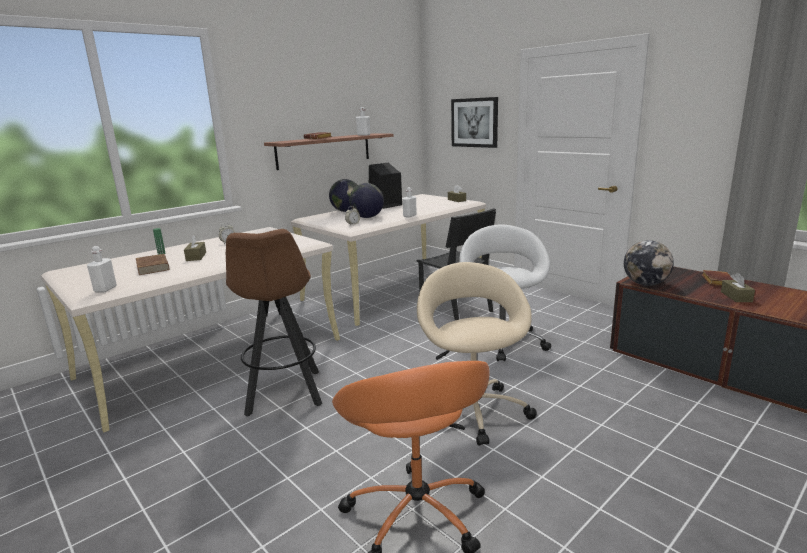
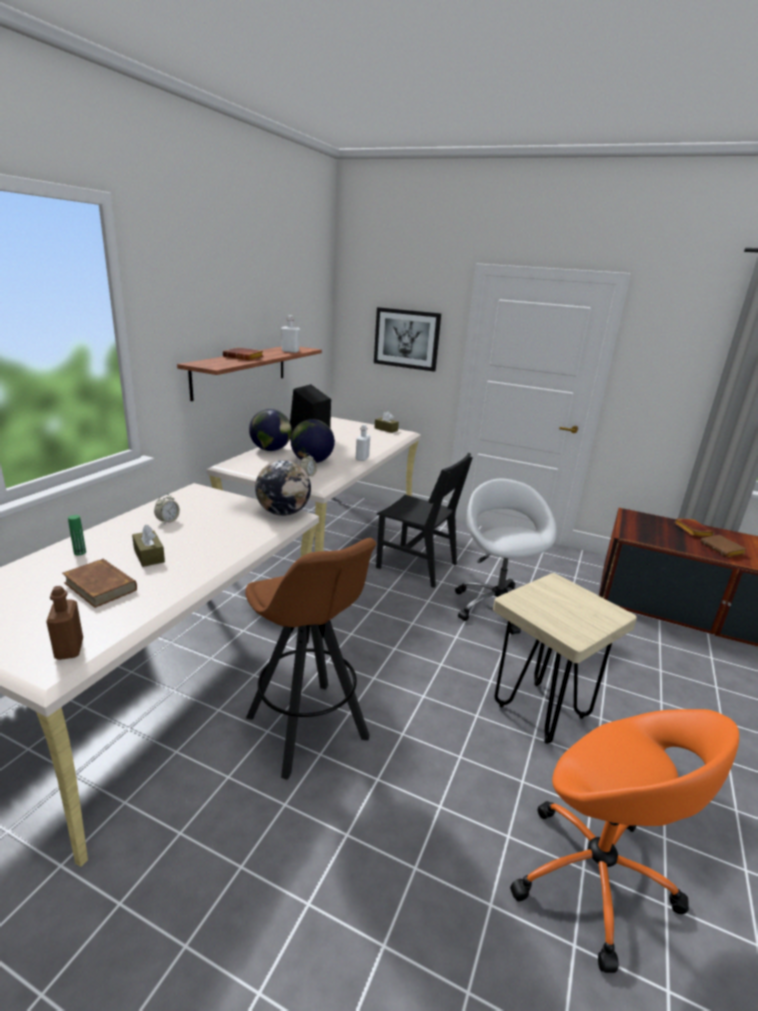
camera: 25 degrees left, 5 degrees up
(105, 289) = (69, 649): white bottle -> brown bottle
(473, 412) = (541, 711): beige office chair -> beige stool
(645, 284) = (640, 538): globe -> globe (283, 513)
(736, 297) = (723, 549): brown tissue box -> brown book

